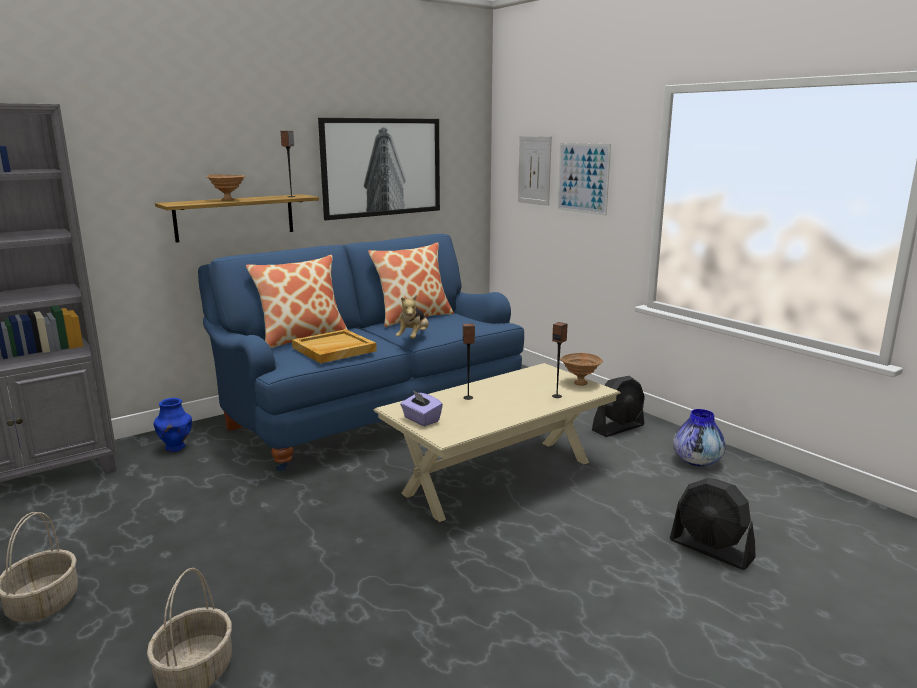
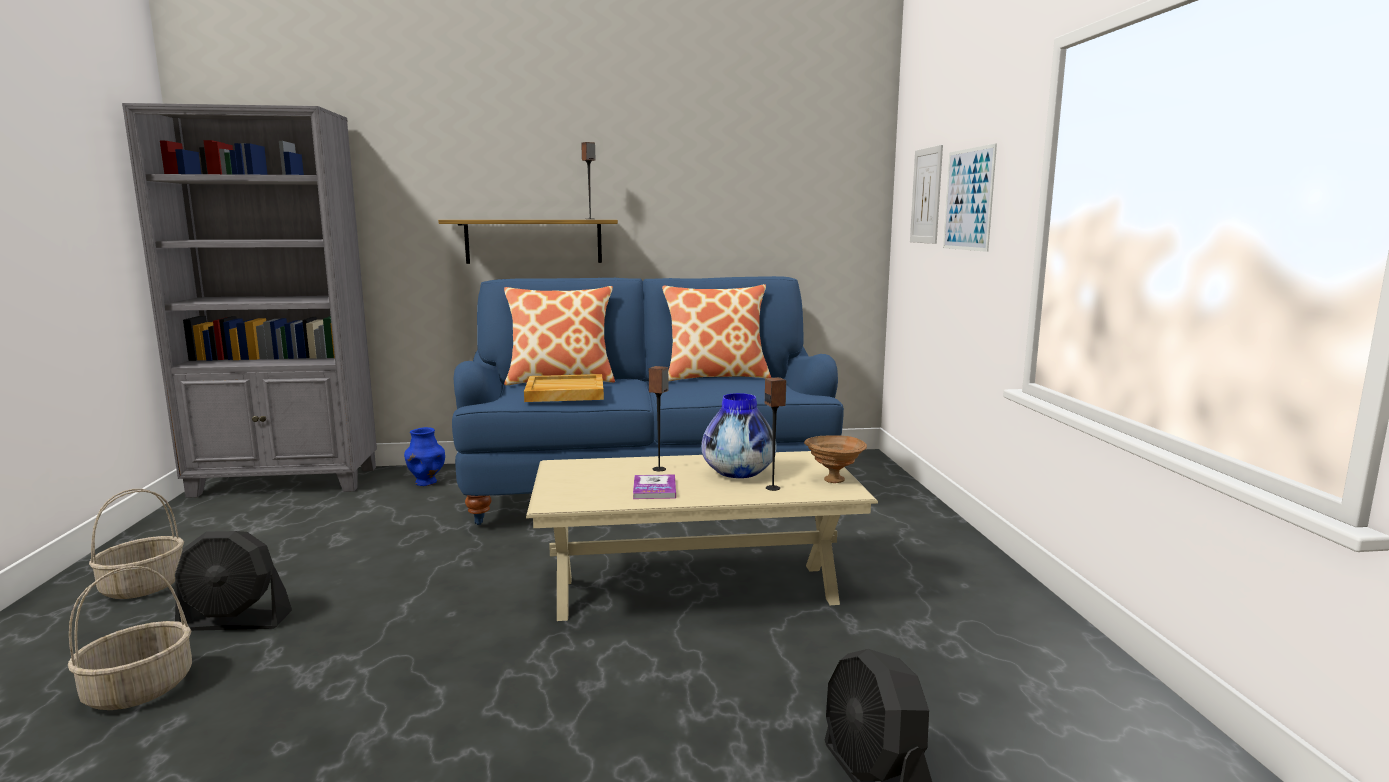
camera: 30 degrees right, 5 degrees down
(228, 200) = (517, 219): brown bowl -> none
(381, 167) = (723, 192): picture -> none
(413, 338) = (672, 394): plush toy -> none
(421, 420) = (563, 480): purple tissue box -> none
(490, 412) = (654, 489): none -> book
(618, 428) = (944, 572): black fan -> black fan (235, 621)
(697, 461) = (1018, 648): vase -> vase (739, 474)

